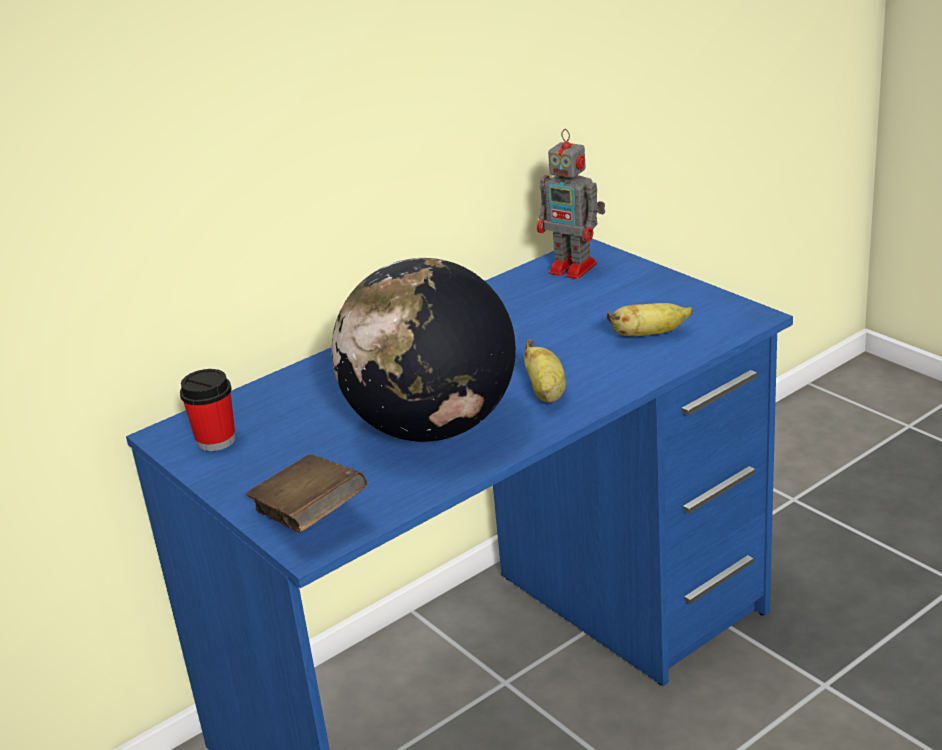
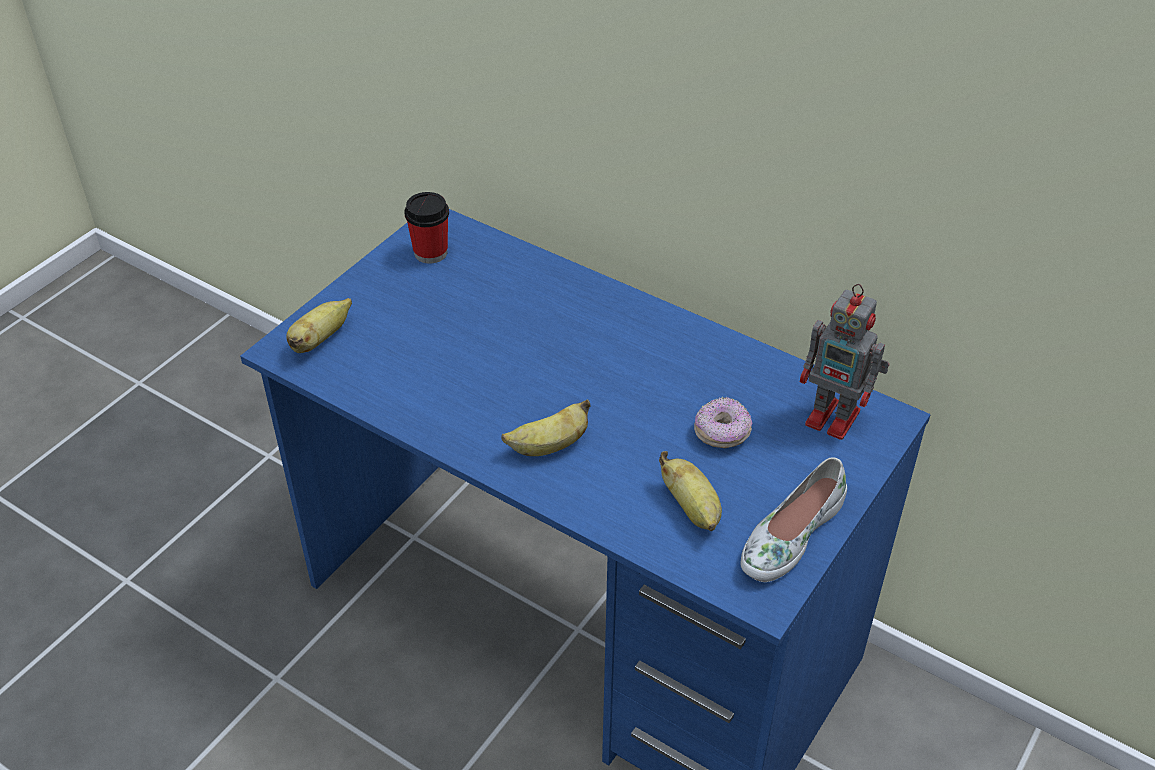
camera: 70 degrees right, 15 degrees up
(310, 518) = (320, 339): brown book -> banana
(432, 427) = (471, 379): globe -> none
(569, 314) = (722, 433): none -> donut
(575, 269) = (835, 418): toy robot -> toy robot turned 75 degrees counterclockwise
(691, 299) = (790, 534): none -> white shoe

